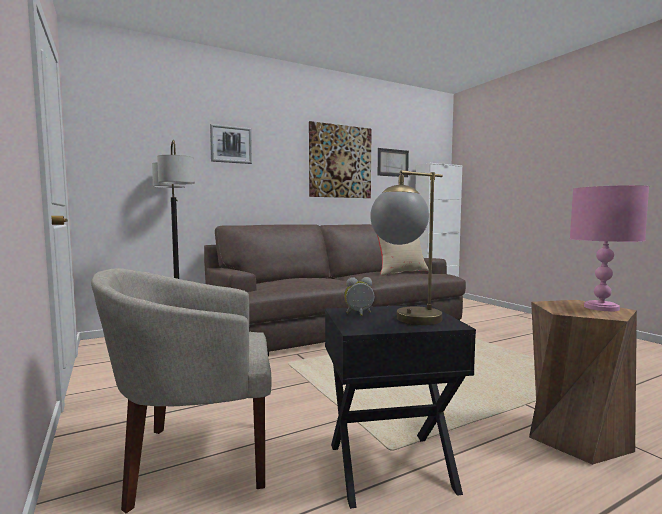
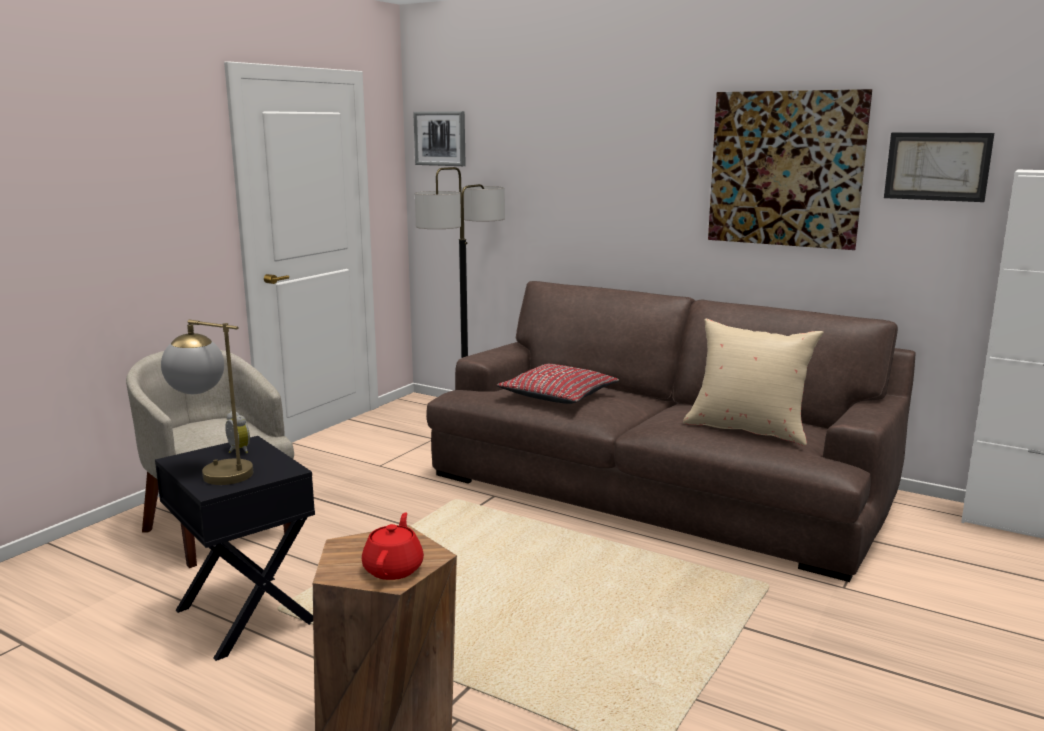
camera: 60 degrees right, 10 degrees up
(231, 144) = (580, 149): picture -> picture (440, 138)
(306, 280) = (558, 395): none -> red pillow
(600, 307) = (394, 568): pink table lamp -> red teapot

